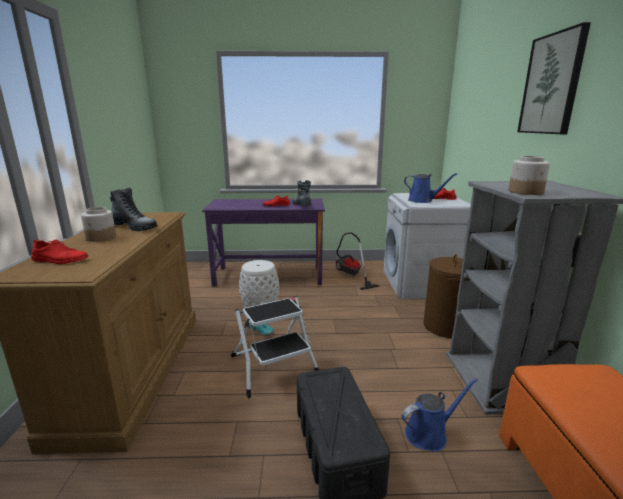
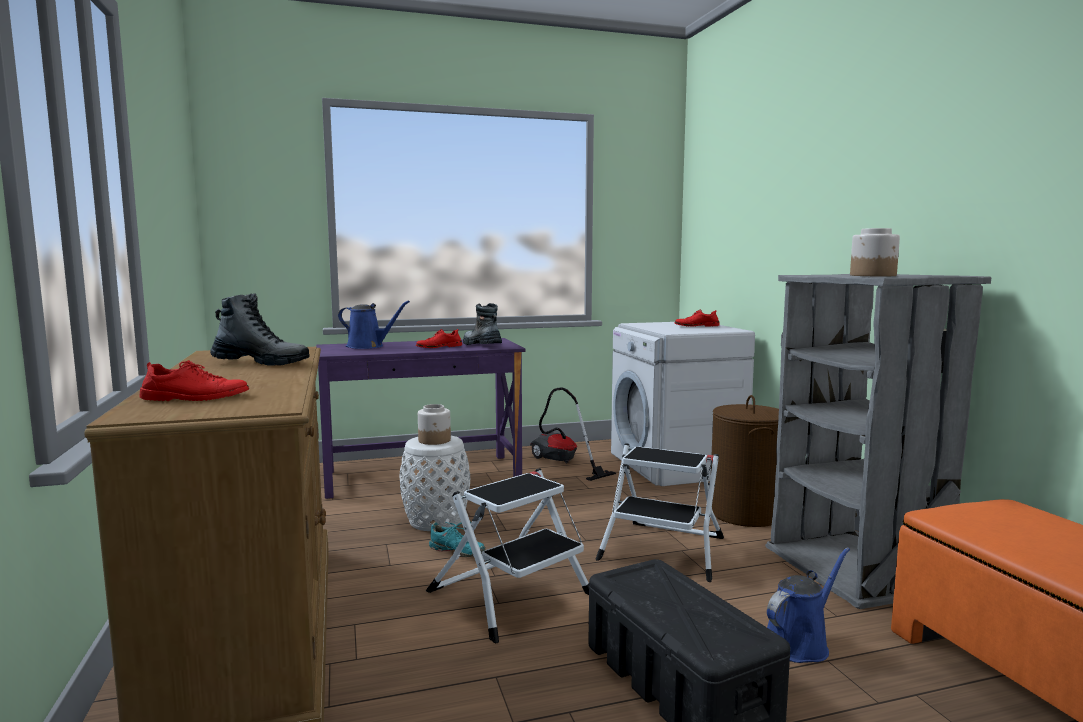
camera: 15 degrees left, 10 degrees down
(101, 237) = (221, 374): jar -> jar (434, 440)
(379, 347) = (664, 550): none -> step ladder
(422, 201) = (674, 328): blue watering can -> blue watering can (368, 346)
(552, 84) = (855, 152): picture -> none

